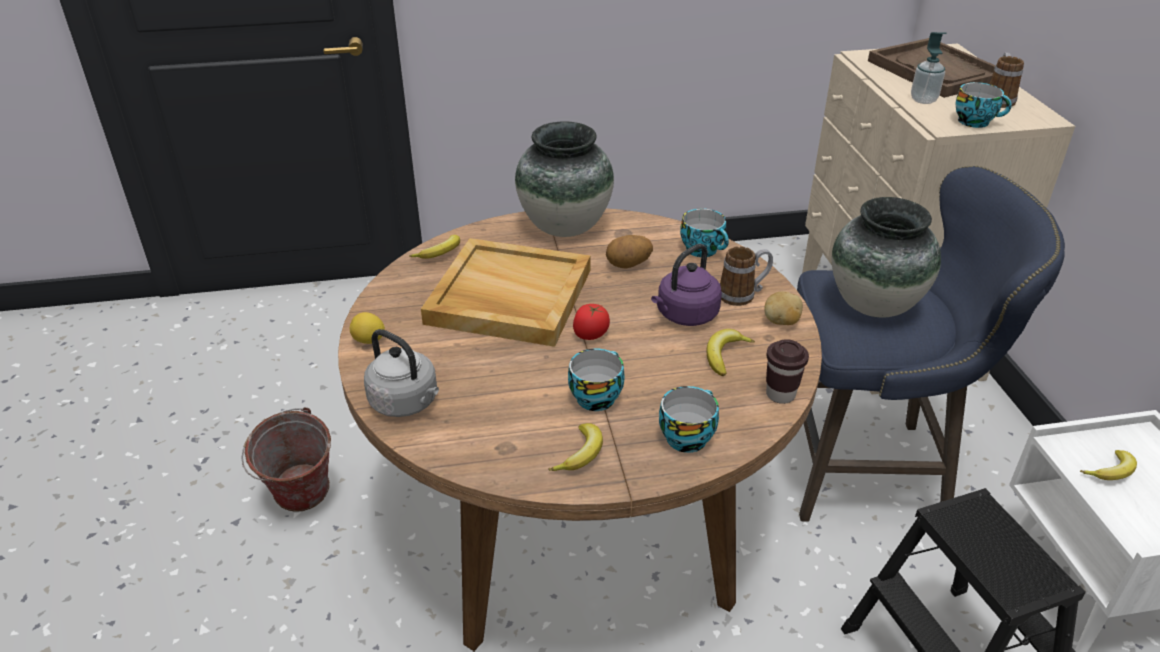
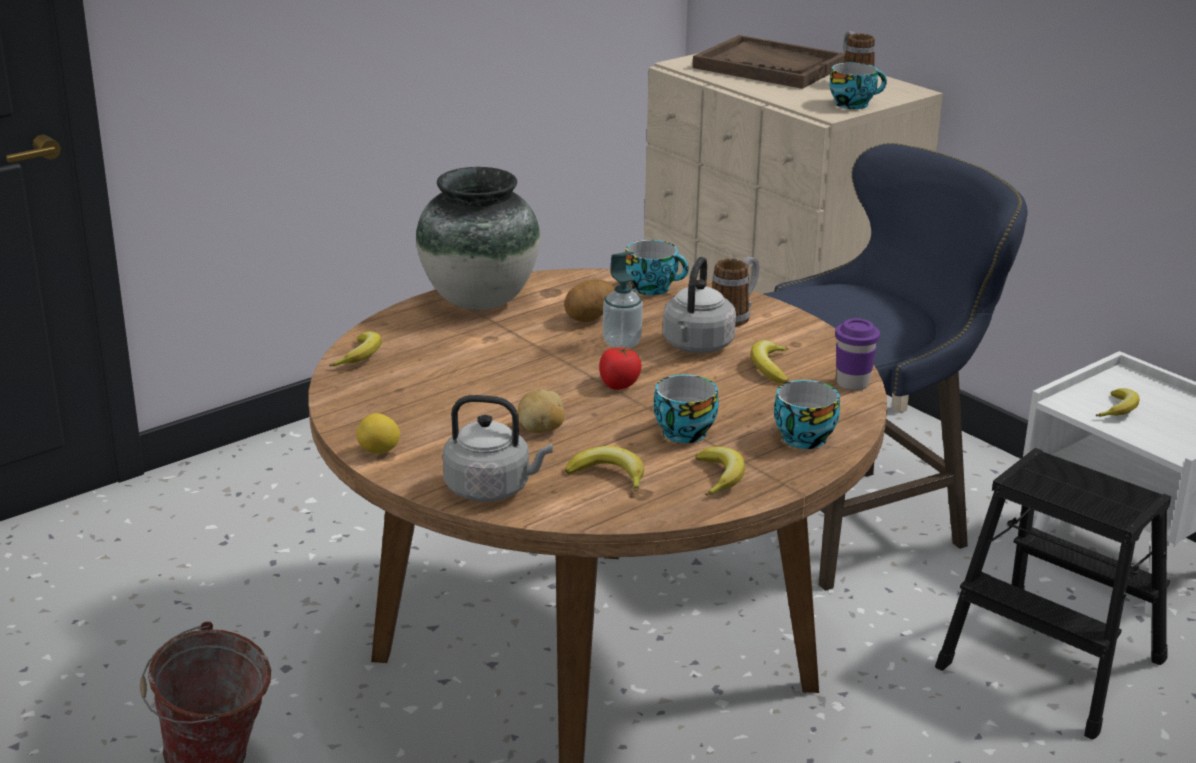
camera: 30 degrees left, 10 degrees down
(499, 420) = (609, 475): none -> banana
(508, 297) = (491, 375): beige tray -> none
(685, 316) = (696, 346): purple kettle -> grey kettle
(780, 394) = (852, 384): brown cup -> purple cup
(781, 322) = (794, 329): potato -> potato (541, 430)
(874, 306) = (844, 309): vase -> none
(923, 100) = (786, 94): soap dispenser -> soap dispenser (622, 343)

